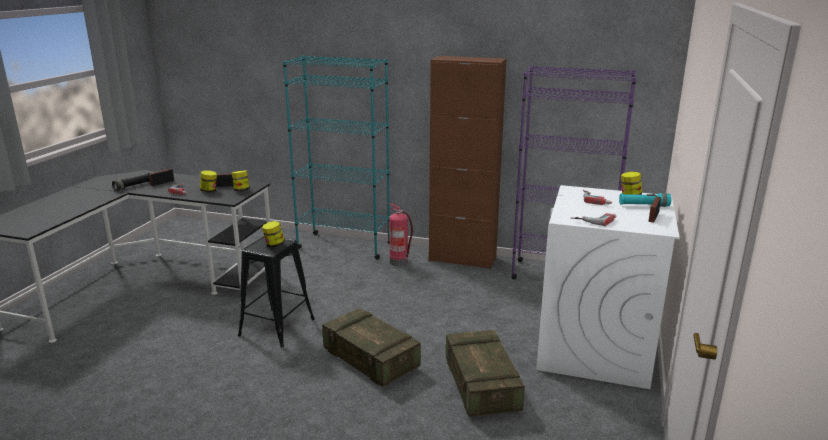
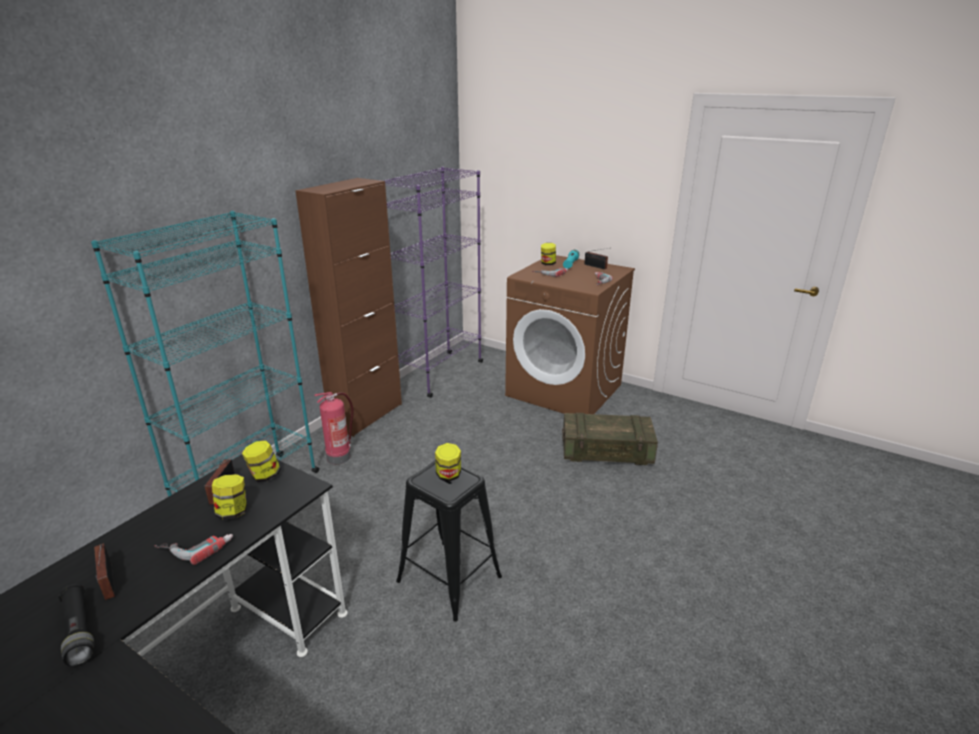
camera: 75 degrees left, 5 degrees up
(370, 360) = (549, 508): crate -> none
(595, 349) = (565, 390): white washing machine -> brown washing machine

